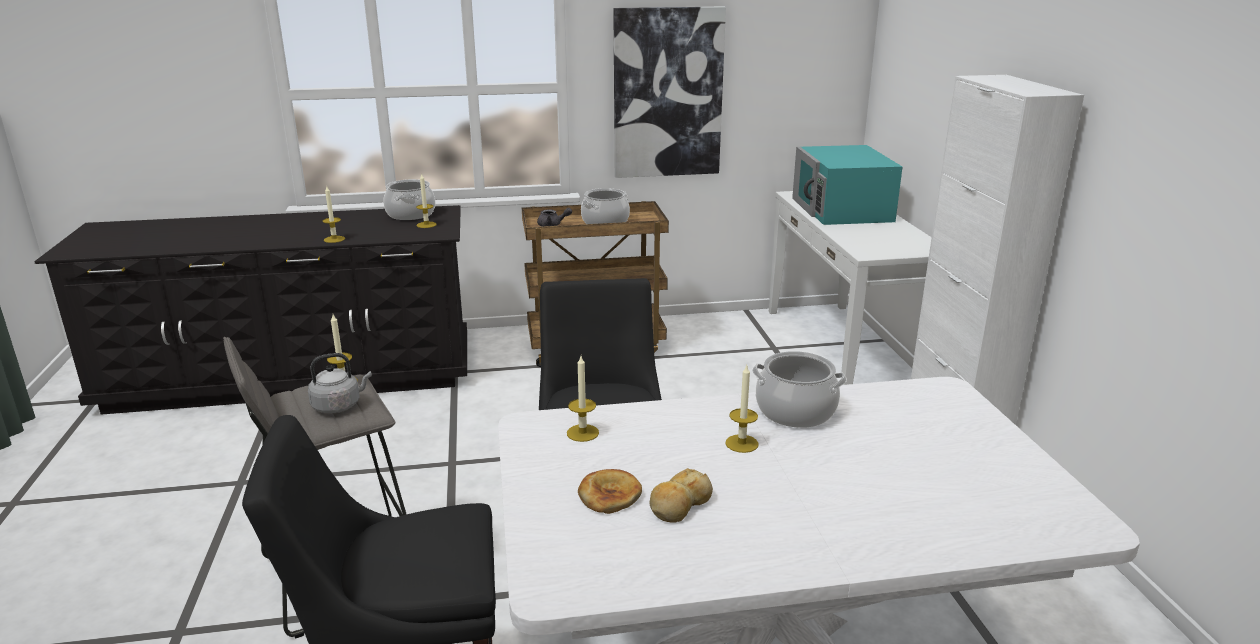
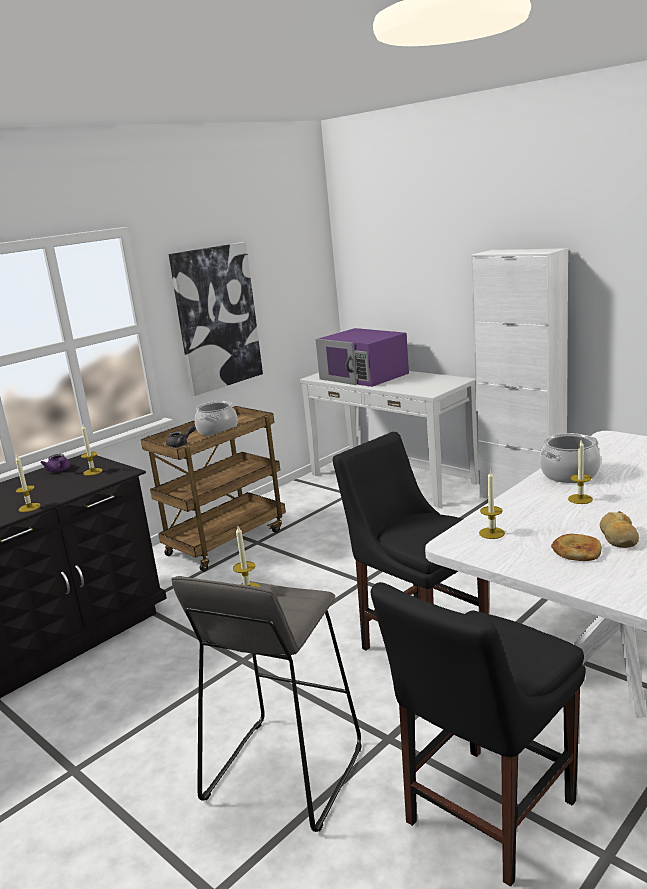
camera: 35 degrees left, 5 degrees down
(339, 405) = (280, 602): grey kettle -> none
(411, 214) = (59, 470): cooking pot -> purple teapot
(842, 210) = (364, 376): turquoise microwave -> purple microwave

